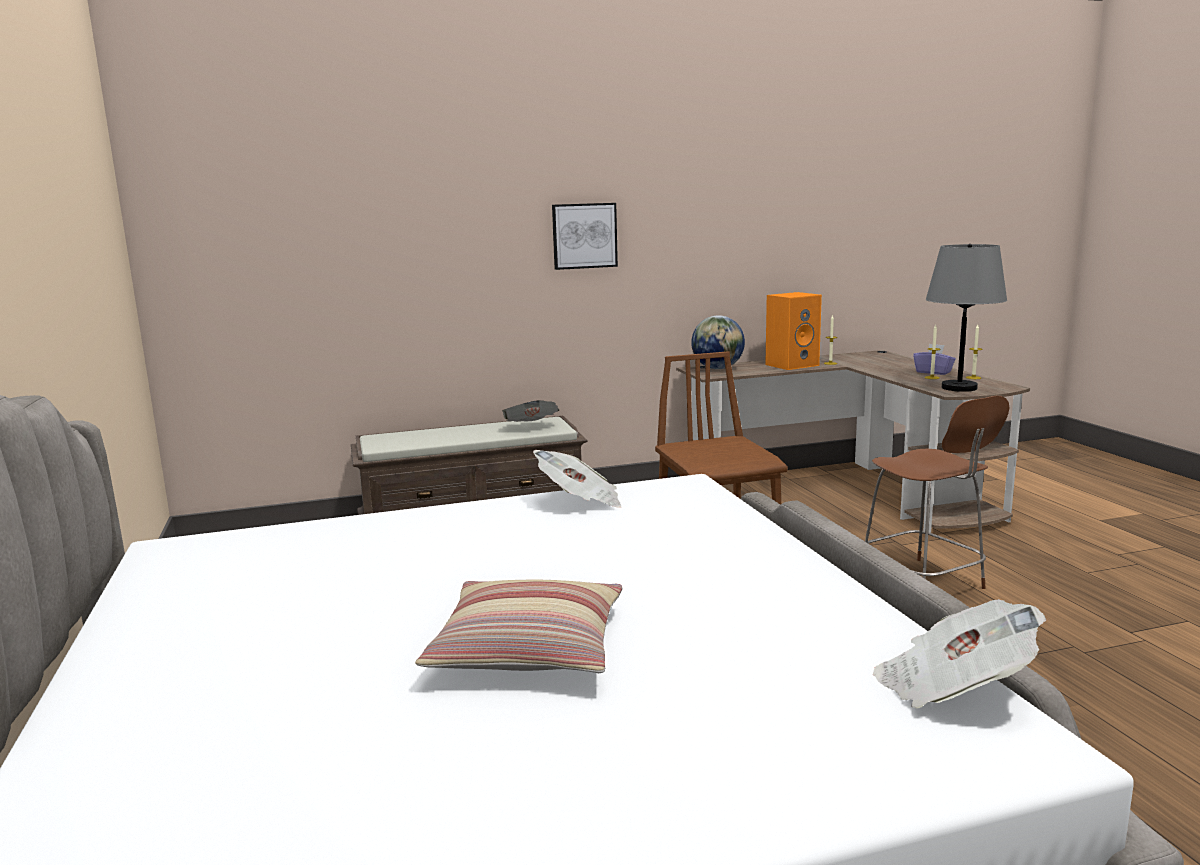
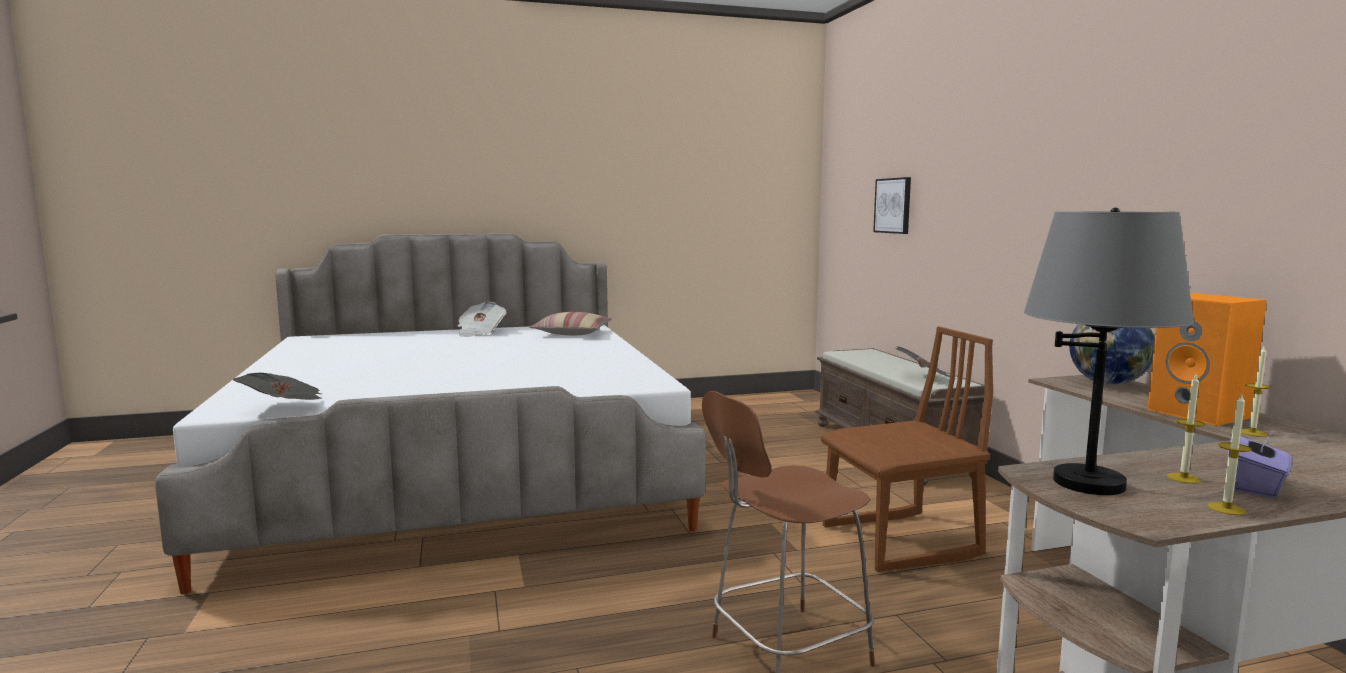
camera: 90 degrees right, 5 degrees down
(528, 647) = (422, 362): pillow -> pillow (572, 333)
(580, 501) = (627, 366): newspaper -> newspaper (480, 333)
(584, 236) = (1036, 194): picture -> picture (893, 205)

